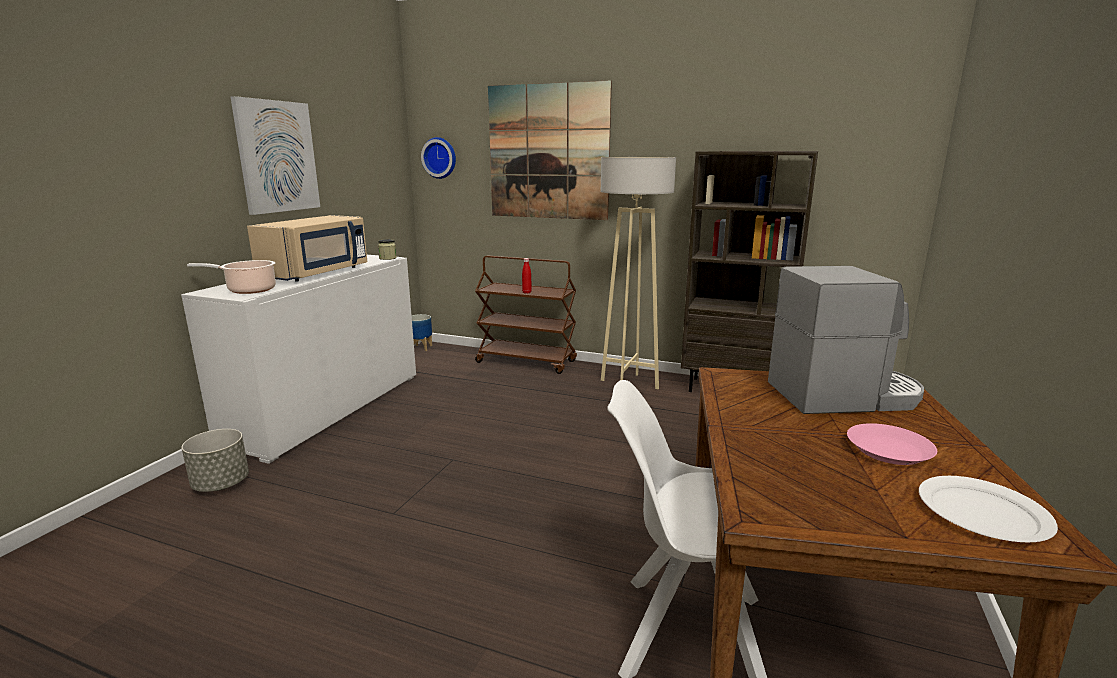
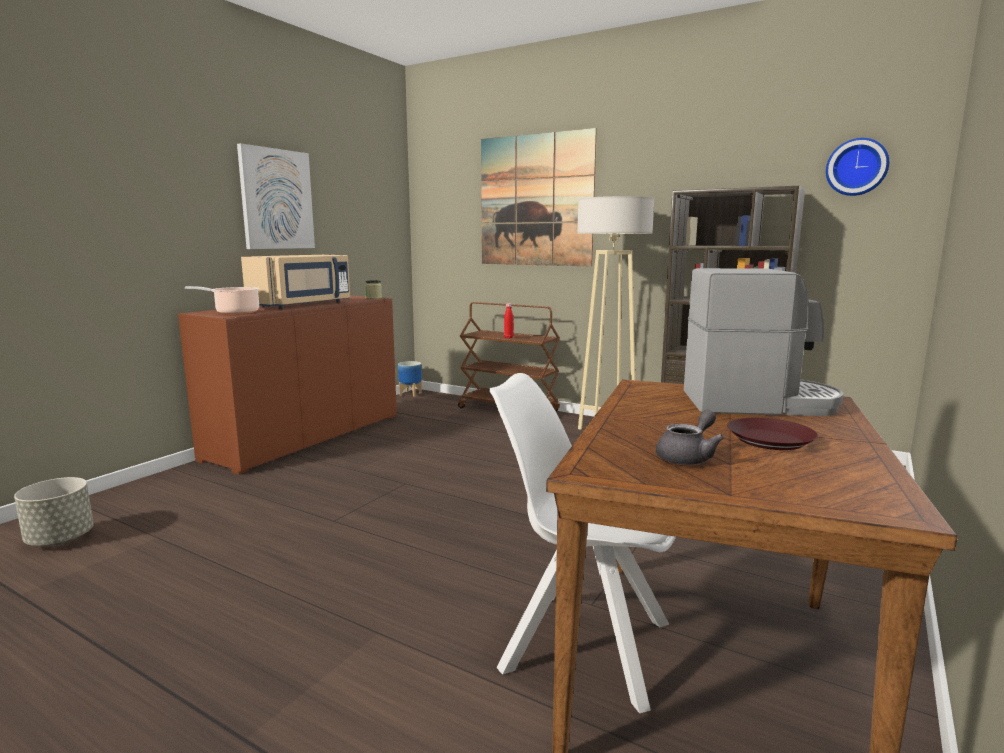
camera: 10 degrees right, 5 degrees down
(221, 484) = (193, 486): grey planter -> grey planter (61, 539)
(328, 409) = (307, 437): white cabinet -> brown cabinet
(440, 158) = (436, 209): wall clock -> wall clock (856, 167)
(834, 483) = (688, 457): none -> grey teapot
(889, 451) = (771, 440): pink plate -> brown plate
(982, 512) = (832, 485): white plate -> none

